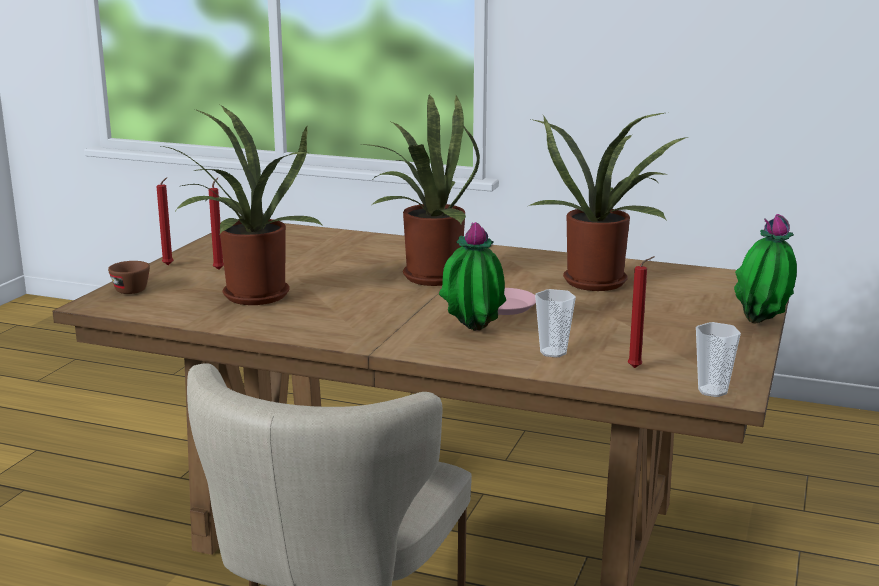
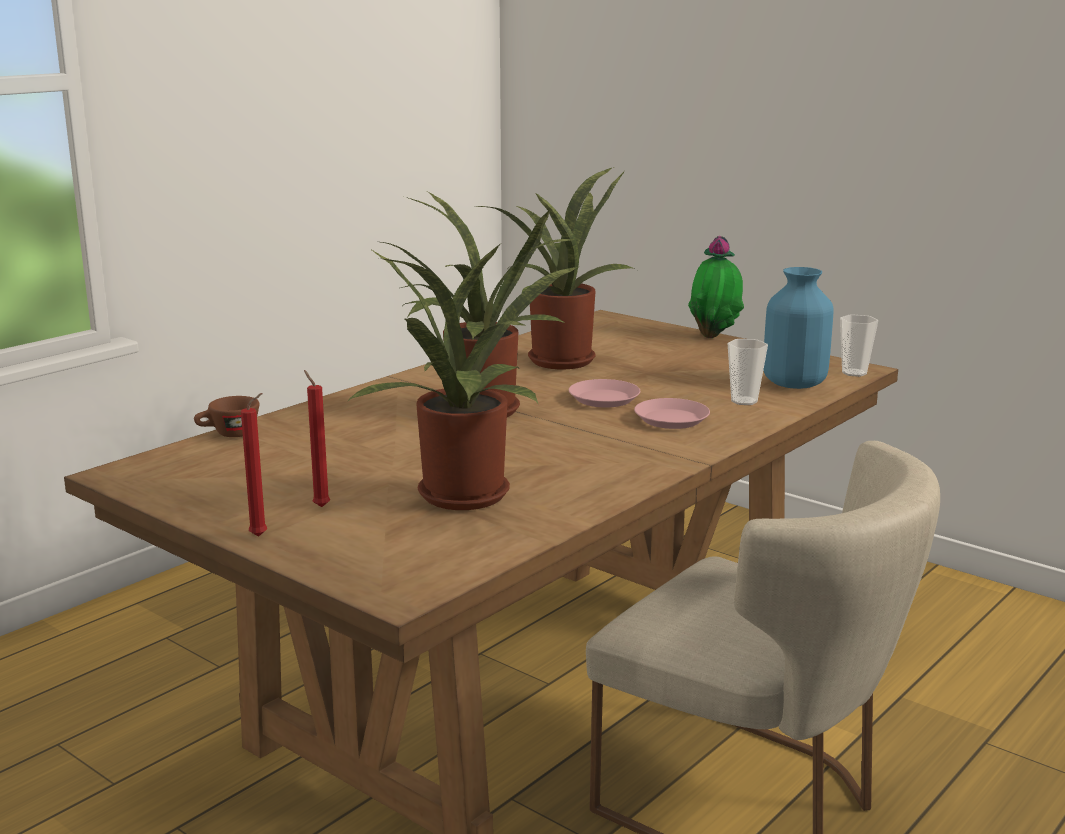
camera: 70 degrees left, 0 degrees up
(127, 289) = (351, 569): brown cup -> brown cup (228, 434)
(472, 332) = (672, 419): potted plant -> pink plate
(637, 368) = (795, 383): red candle -> blue vase

